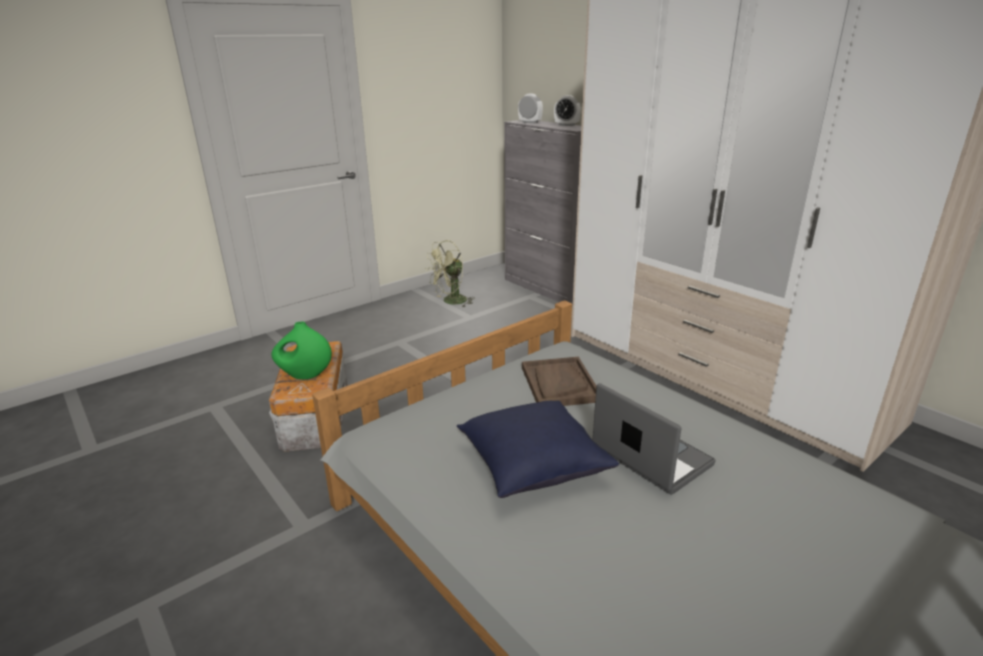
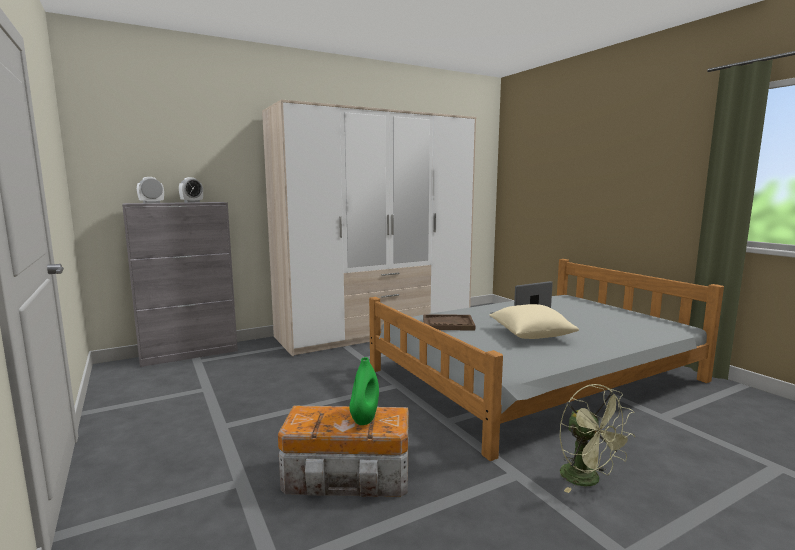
camera: 80 degrees left, 15 degrees down
(451, 302) = (156, 395): green fan -> green fan (587, 480)
(532, 464) = (531, 335): blue pillow -> beige pillow

